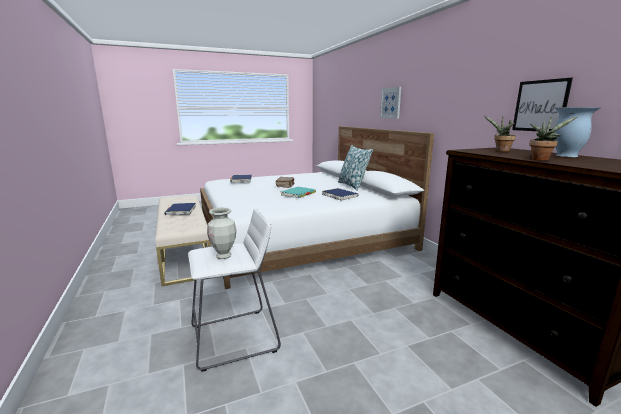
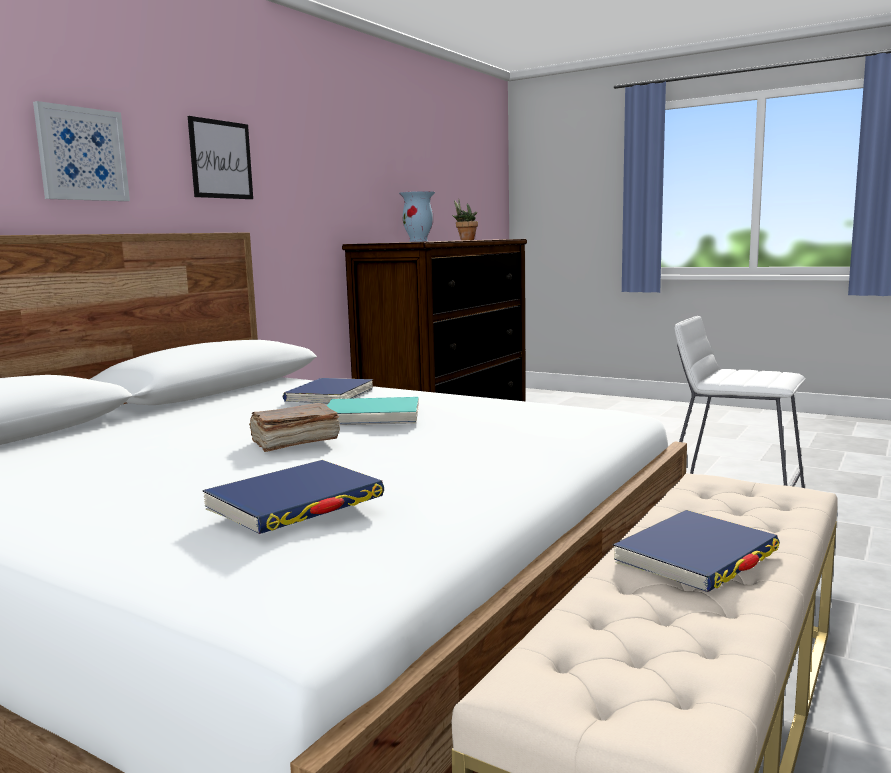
camera: 125 degrees left, 5 degrees down
(223, 256) = (749, 374): vase -> none
(353, 185) = (182, 407): pillow -> none
(500, 150) = (401, 242): potted plant -> none
(540, 106) = (363, 189): picture -> picture (221, 159)

